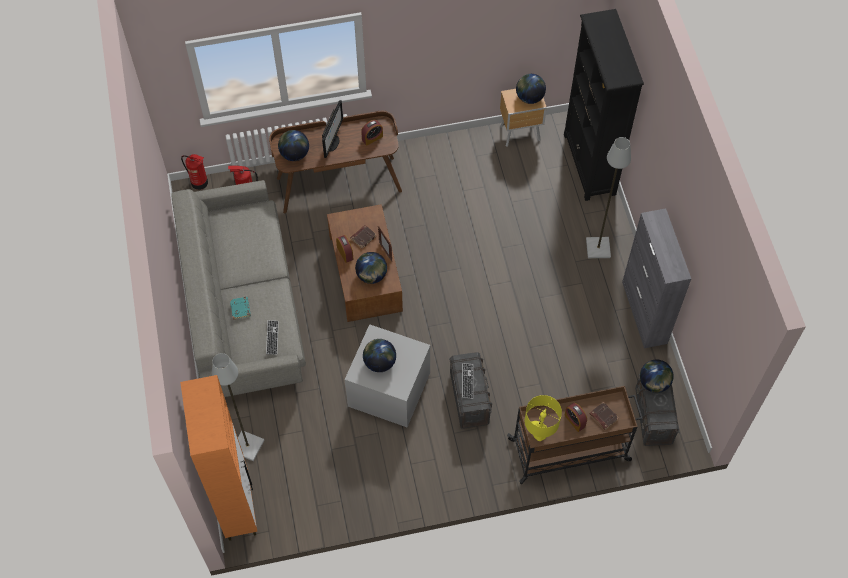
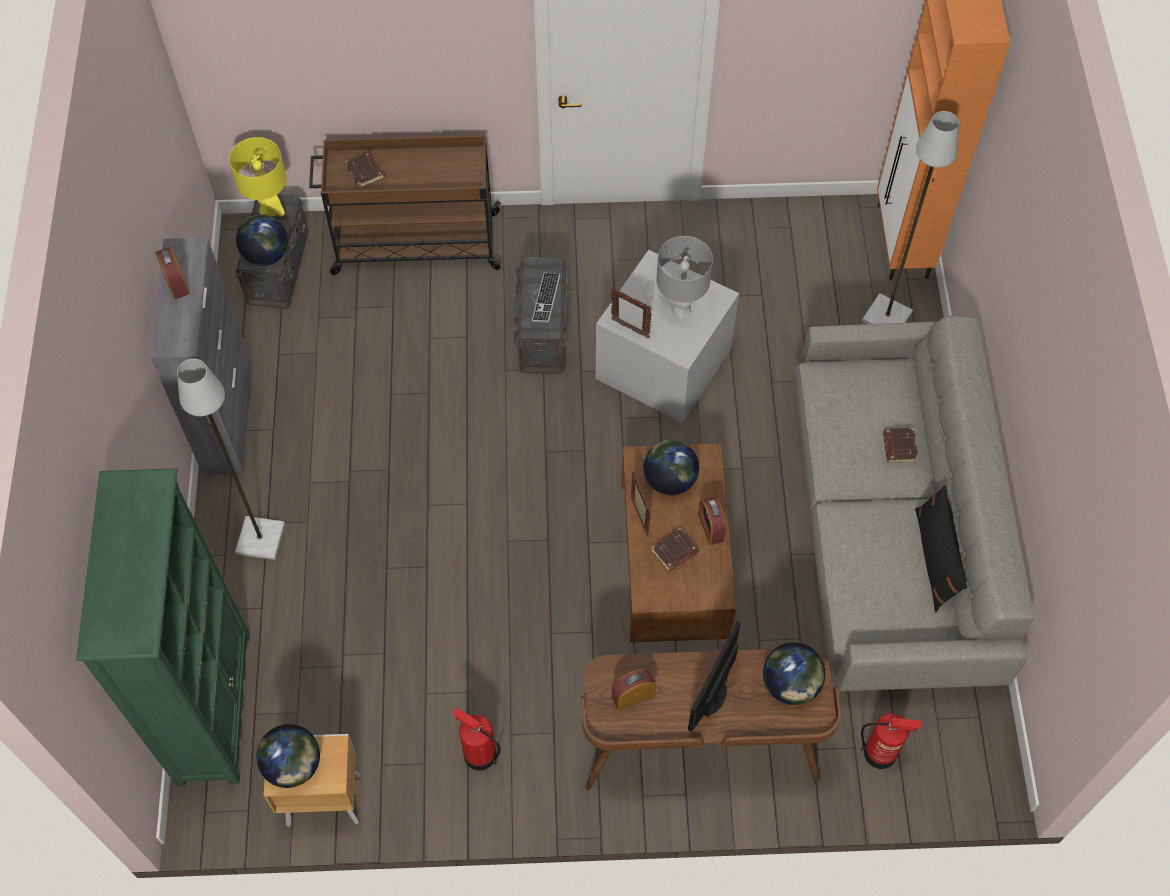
camera: 170 degrees left, 0 degrees up
(199, 182) = (971, 794): fire extinguisher -> fire extinguisher (479, 754)
(220, 251) = (935, 559): none -> black pillow
(241, 309) = (898, 446): turquoise book -> brown book
(272, 338) = (847, 392): keyboard -> none
(379, 362) = (680, 309): globe -> grey table lamp
(408, 344) = (630, 328): none -> picture frame
(539, 434) = (465, 163): yellow table lamp -> yellow table lamp (269, 209)
(574, 421) = (408, 172): alarm clock -> alarm clock (176, 282)
(589, 165) = (214, 706): black bookcase -> green bookcase

